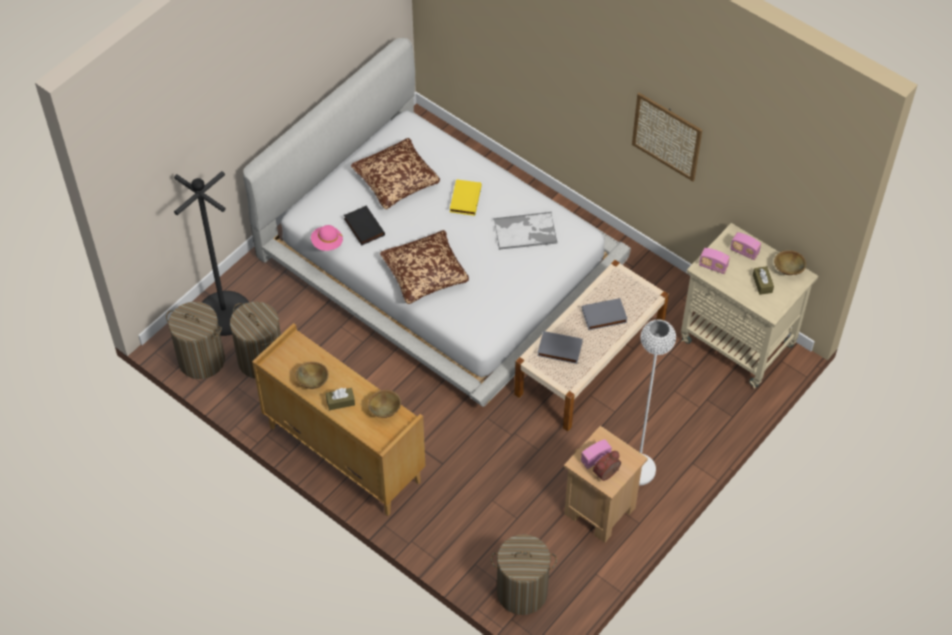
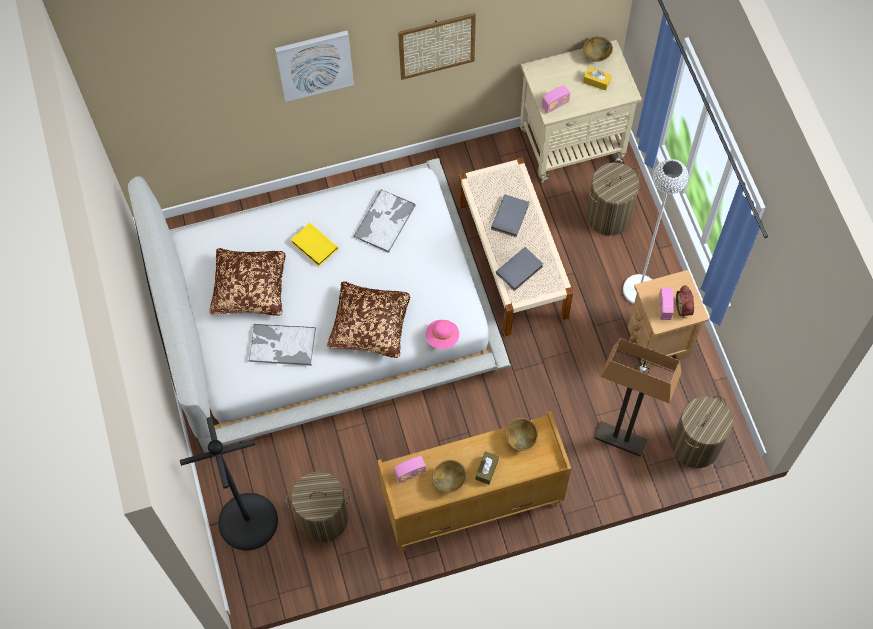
camera: 55 degrees left, 10 degrees up
(202, 360) = (286, 570): laundry basket -> laundry basket (608, 216)
(327, 243) = (276, 385): pink hat -> pink hat (442, 337)
(363, 227) = (281, 345): black book -> tray
(484, 531) = (621, 439): none -> floor lamp
(571, 66) = (314, 64): none -> picture
(744, 252) = (557, 74): radio -> radio (410, 473)
(762, 283) = (596, 81): brown tissue box -> yellow tissue box

